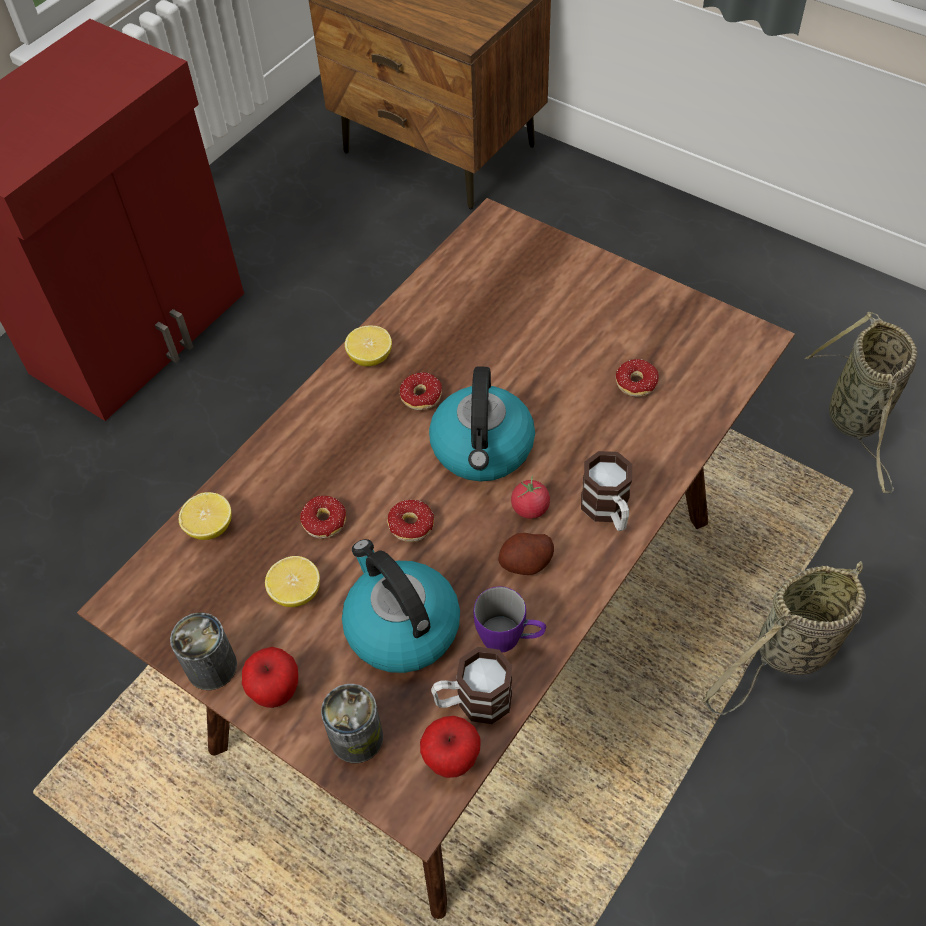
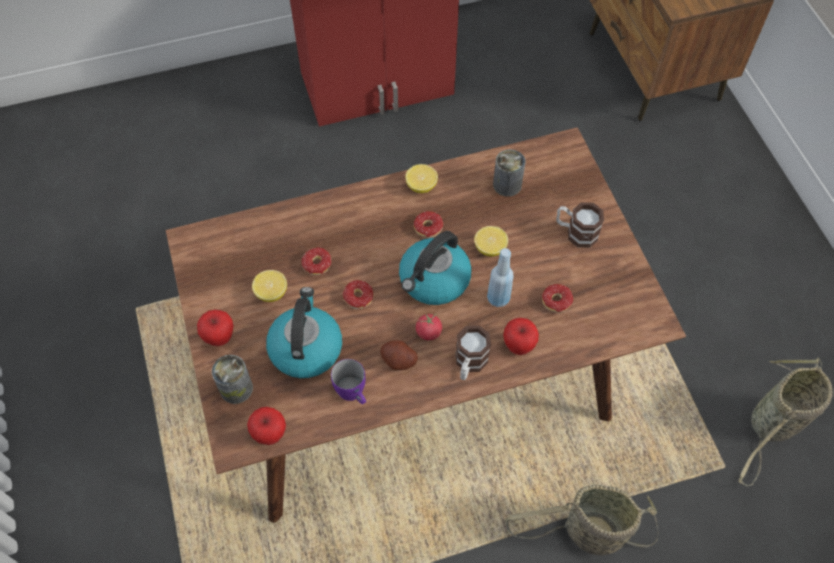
camera: 35 degrees right, 5 degrees up
(210, 527) = (260, 228): lemon -> lemon (490, 248)
(211, 666) = (201, 302): can -> can (507, 184)
(473, 701) = (306, 413): mug -> mug (575, 232)
(572, 421) = (498, 298): none -> blue bottle
(642, 455) = (518, 346): none -> apple

